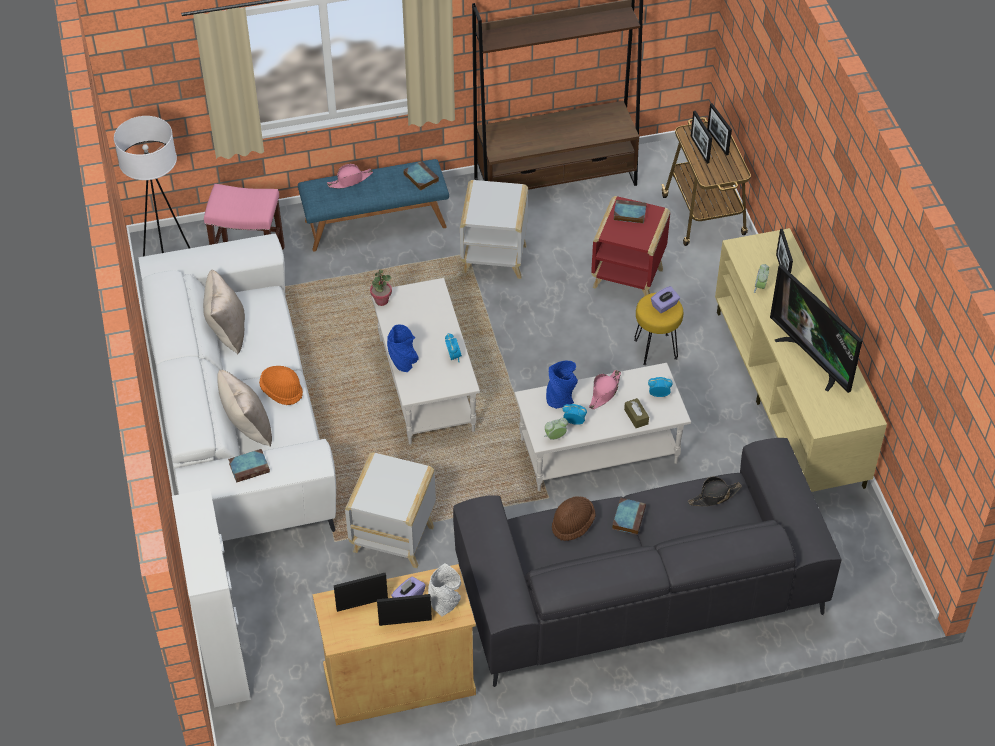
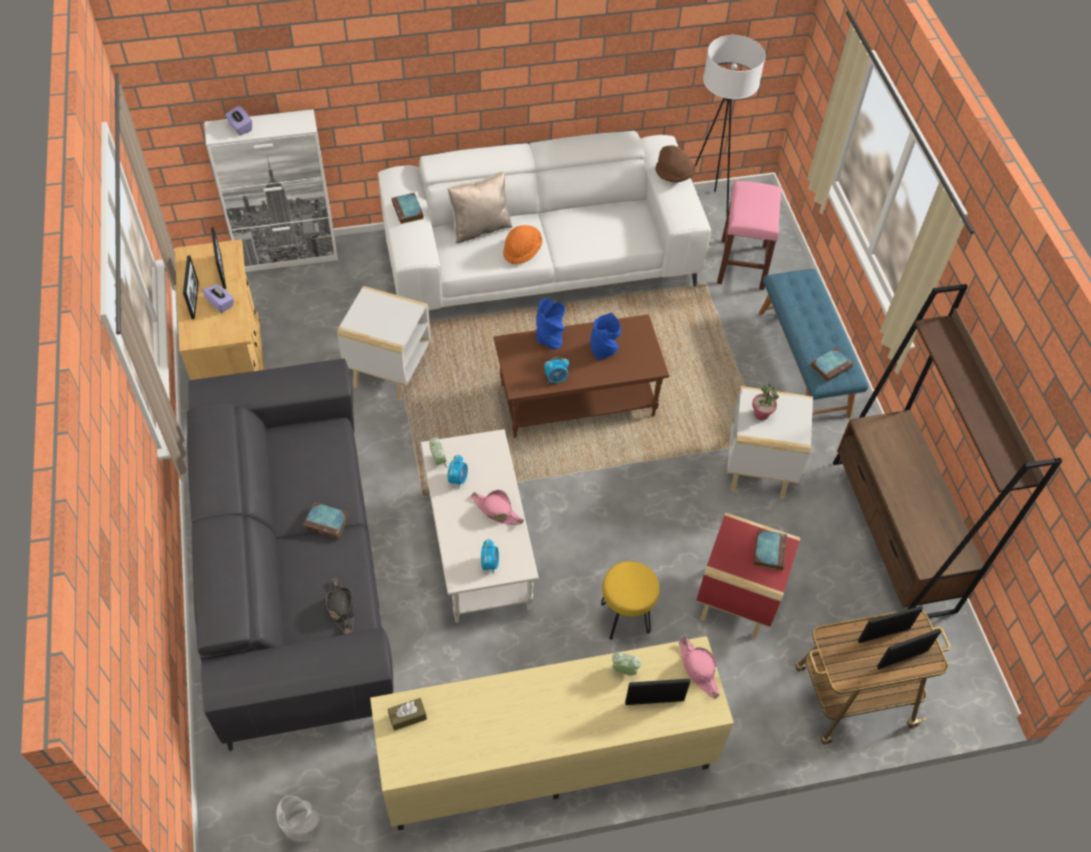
camera: 90 degrees right, 5 degrees up
(227, 331) = (599, 212): beige pillow -> none
(350, 180) = (819, 306): pink hat -> pink hat (698, 670)
(381, 301) = (634, 322): potted plant -> potted plant (761, 414)
(425, 385) = (577, 399): white coffee table -> brown coffee table
(445, 603) = (207, 329): grey vase -> grey vase (301, 827)
(561, 398) = (492, 469): blue vase -> blue vase (604, 350)
(572, 524) = (327, 471): brown hat -> brown hat (674, 175)
(636, 417) = (459, 538): brown tissue box -> brown tissue box (407, 716)
(664, 305) = (635, 589): purple tissue box -> purple tissue box (240, 127)
(812, 359) = (497, 715): television -> none

